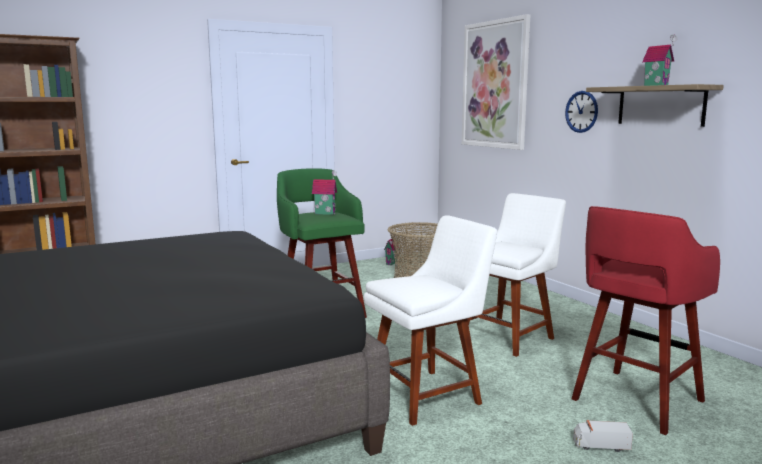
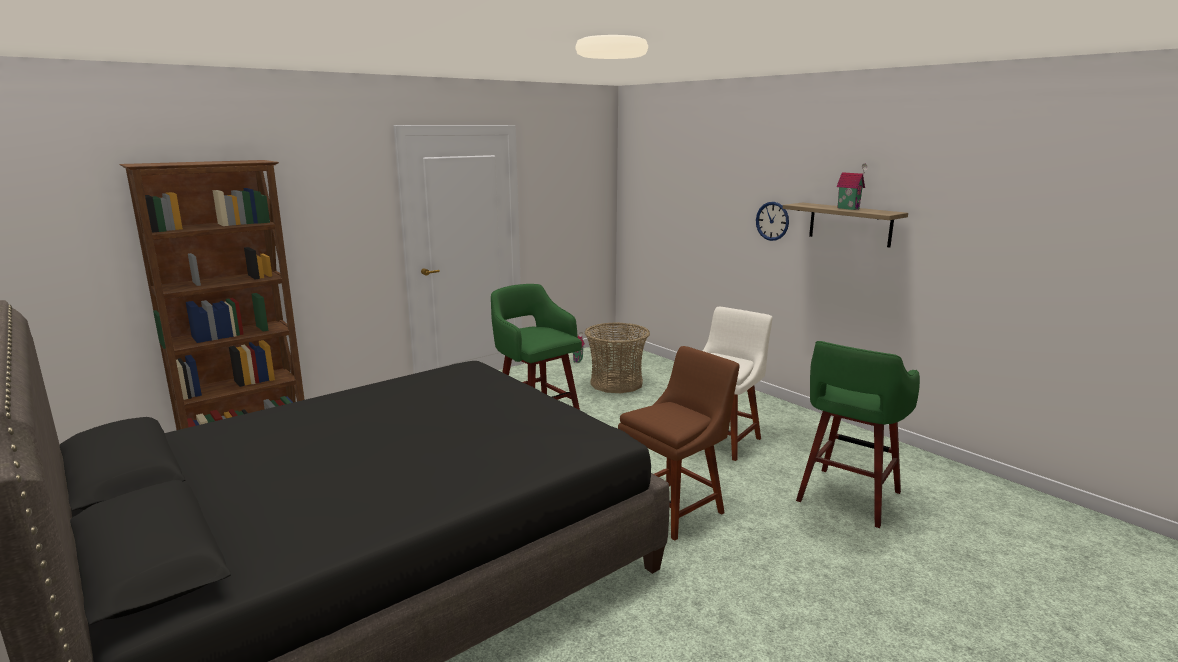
camera: 10 degrees left, 5 degrees up
(325, 213) = (541, 331): toy house -> none
(428, 394) = (675, 508): white chair -> brown chair
(495, 85) = (680, 184): picture -> none
(600, 446) = (832, 543): toy truck -> none
(635, 401) = (847, 498): red stool -> green stool

